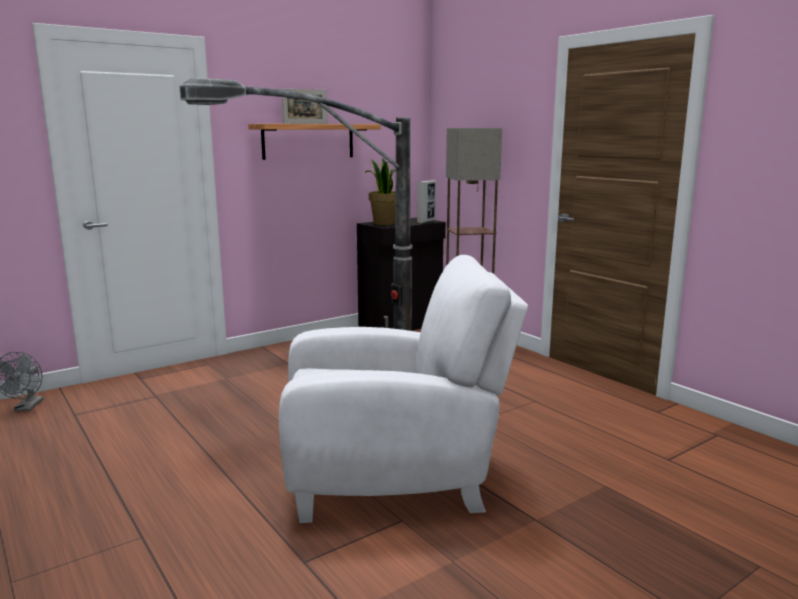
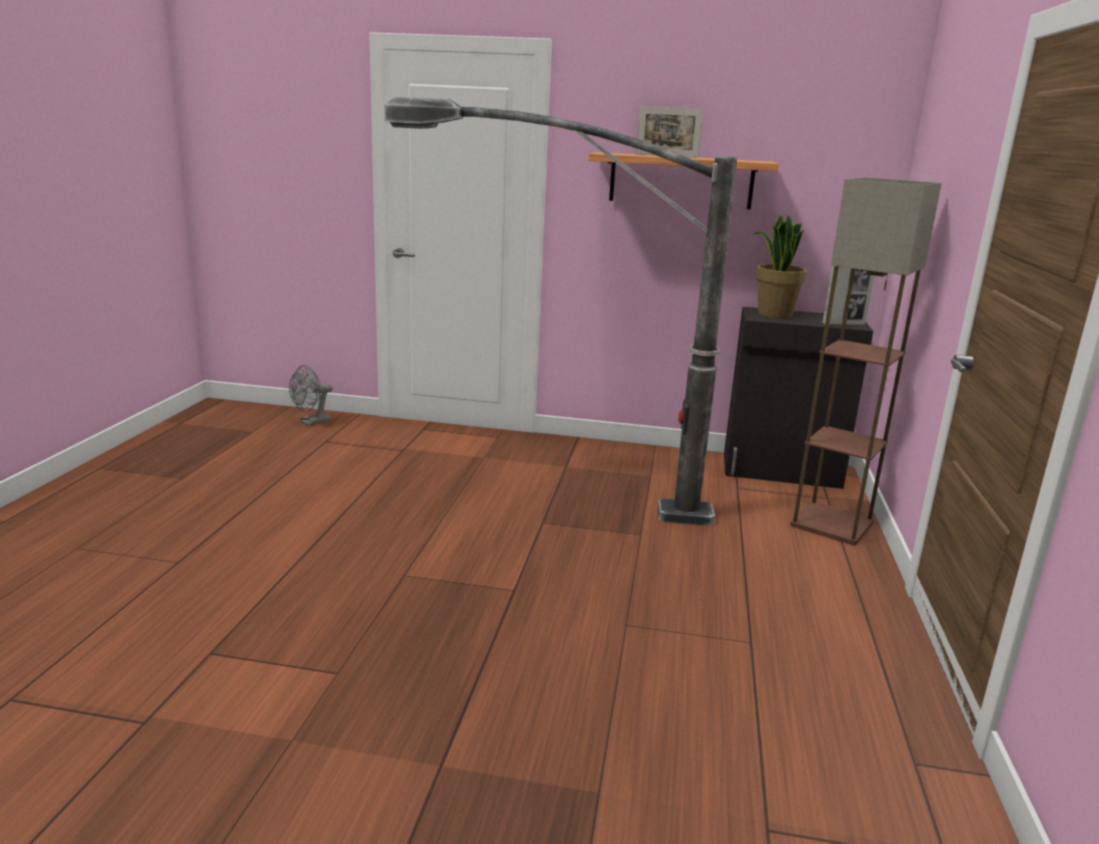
camera: 45 degrees right, 5 degrees up
(395, 477) = (417, 630): white armchair -> none

